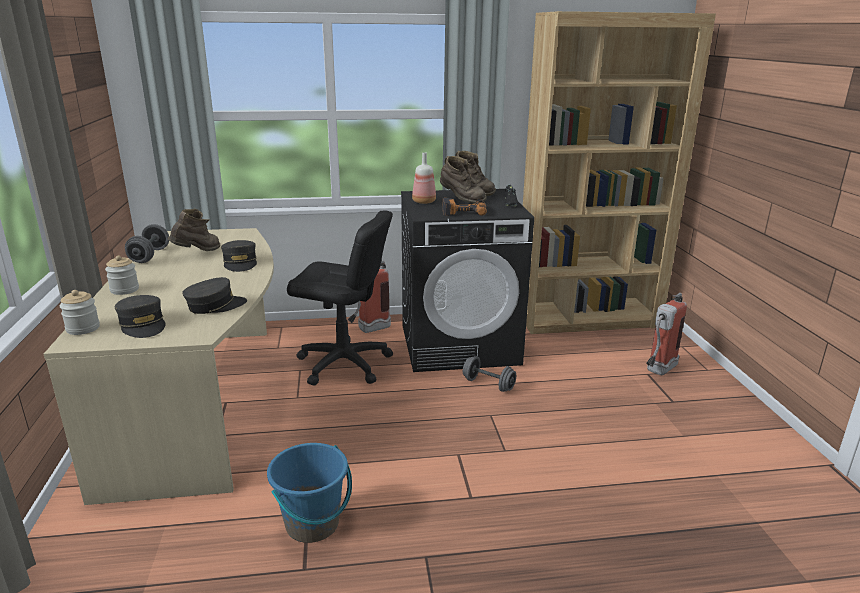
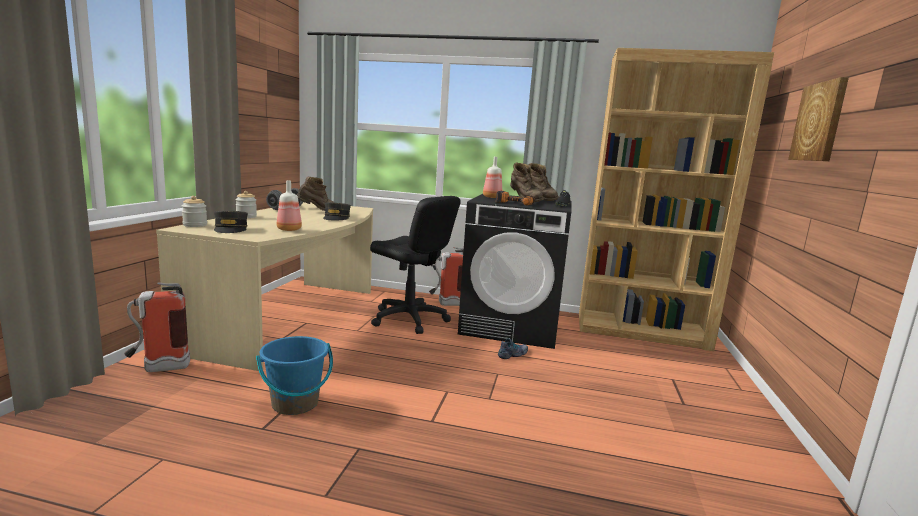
camera: 20 degrees right, 10 degrees down
(215, 306) = (288, 229): grey cap -> bottle
(488, 384) = (513, 354): grey dumbbell -> shoe
(658, 371) = (685, 379): fire extinguisher -> fire extinguisher (158, 368)
(777, 104) = (819, 122): none -> picture

